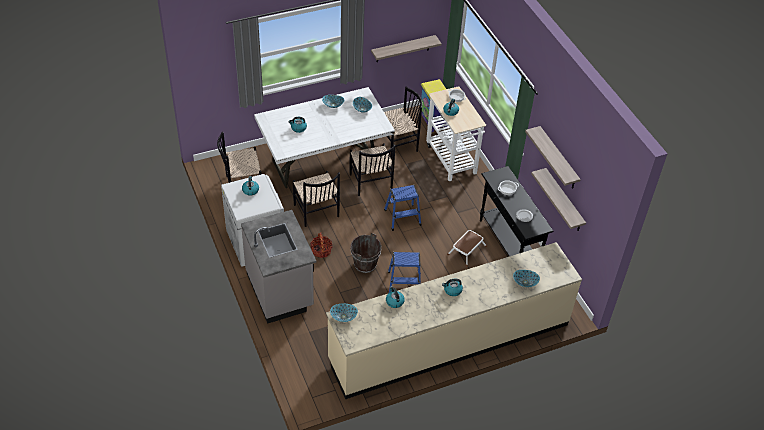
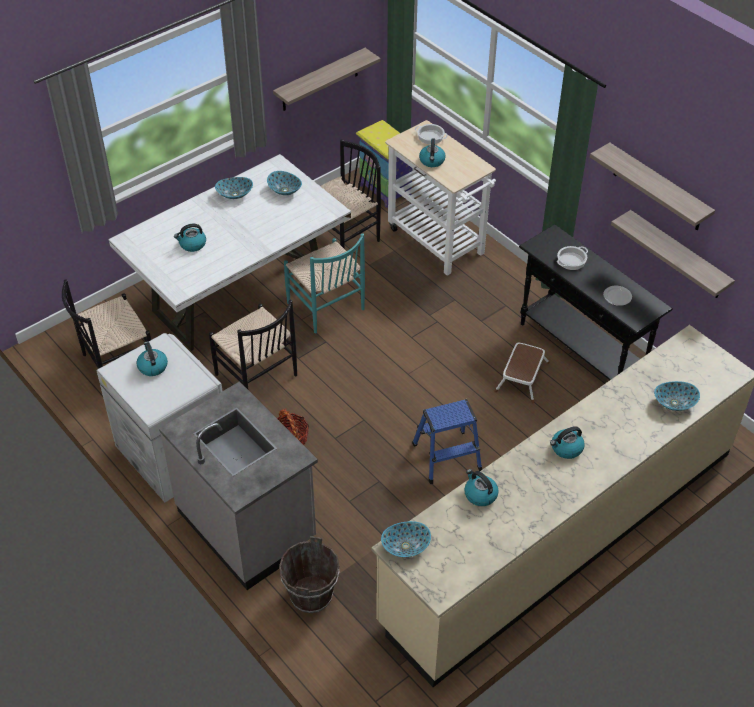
camera: 15 degrees left, 0 degrees up
(365, 264) = (371, 443): brown bucket -> brown bucket (311, 595)
(371, 183) = (327, 308): black chair -> turquoise chair
(402, 217) = (398, 350): blue step ladder -> none

